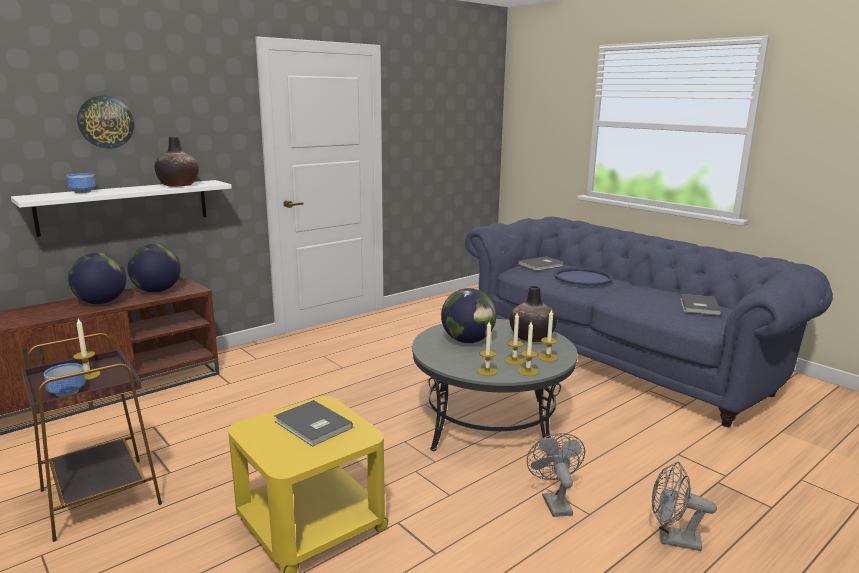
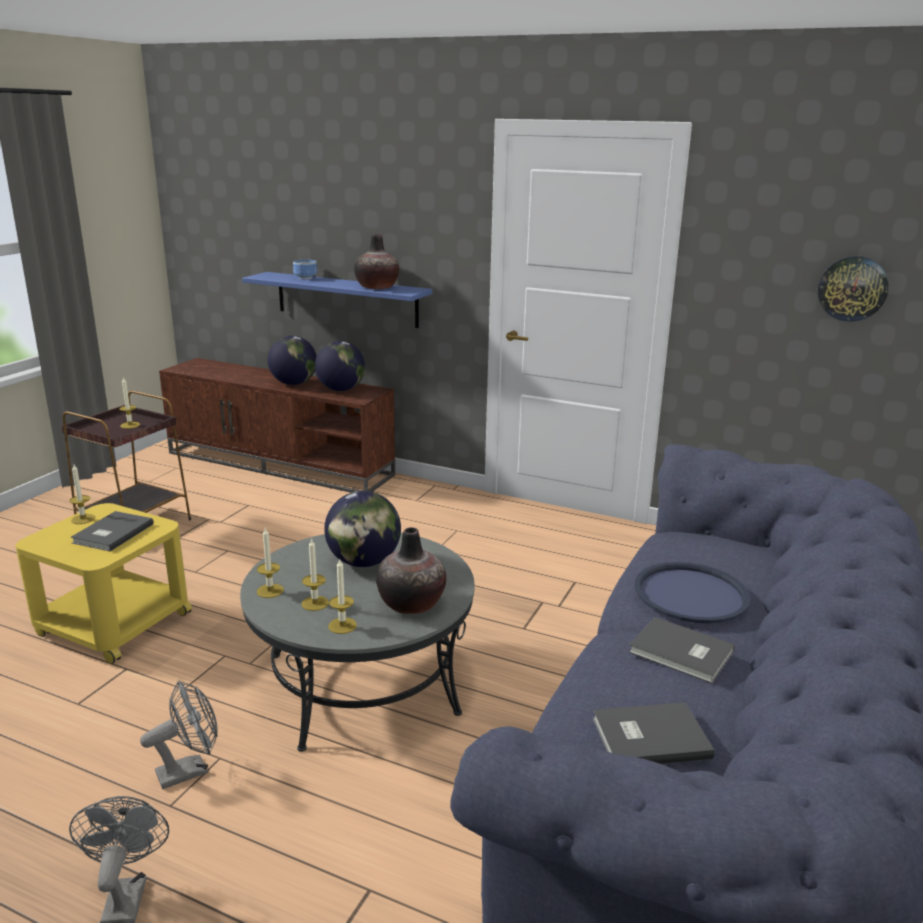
camera: 65 degrees right, 5 degrees up
(66, 392) = (96, 429): bowl -> none
(105, 122) = (337, 213): wall clock -> wall clock (852, 288)
(125, 206) = (346, 299): white shelf -> blue shelf
(527, 371) = (284, 618): candle -> candle (83, 519)
(541, 265) = (718, 549): grey book -> grey book (681, 653)

